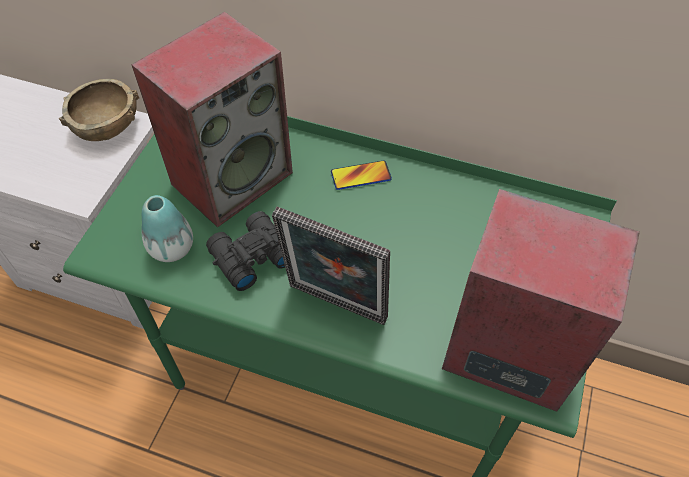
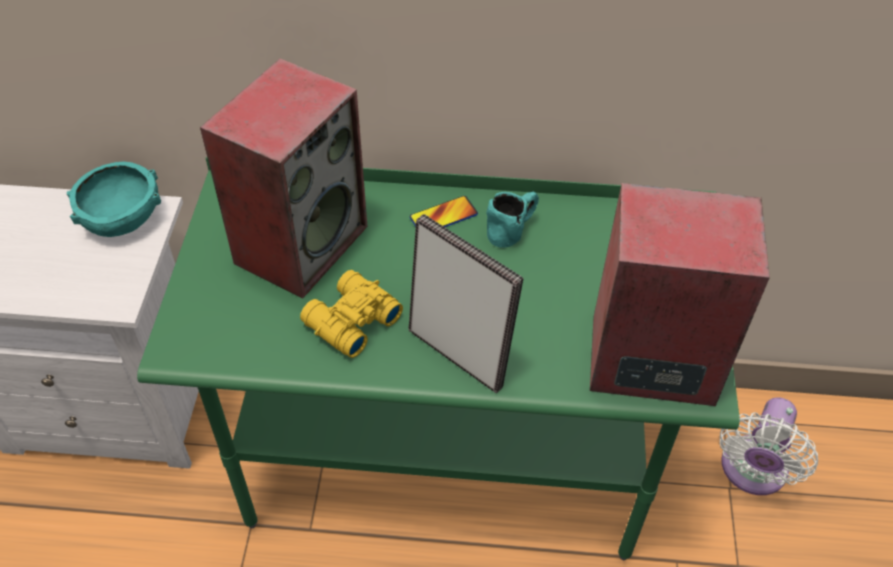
camera: 15 degrees left, 5 degrees down
(107, 125) = (122, 217): brown bowl -> turquoise bowl
(172, 248) = (258, 330): vase -> none
(250, 256) = (349, 321): black binoculars -> yellow binoculars
(335, 307) = (459, 354): picture frame -> picture frame turned 150 degrees counterclockwise
(418, 200) = (513, 229): none -> turquoise mug
(605, 441) = (752, 472): none -> white fan

